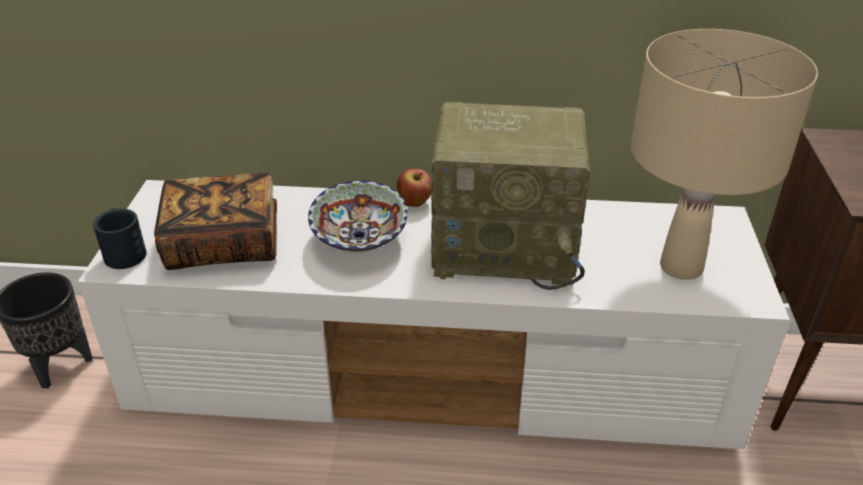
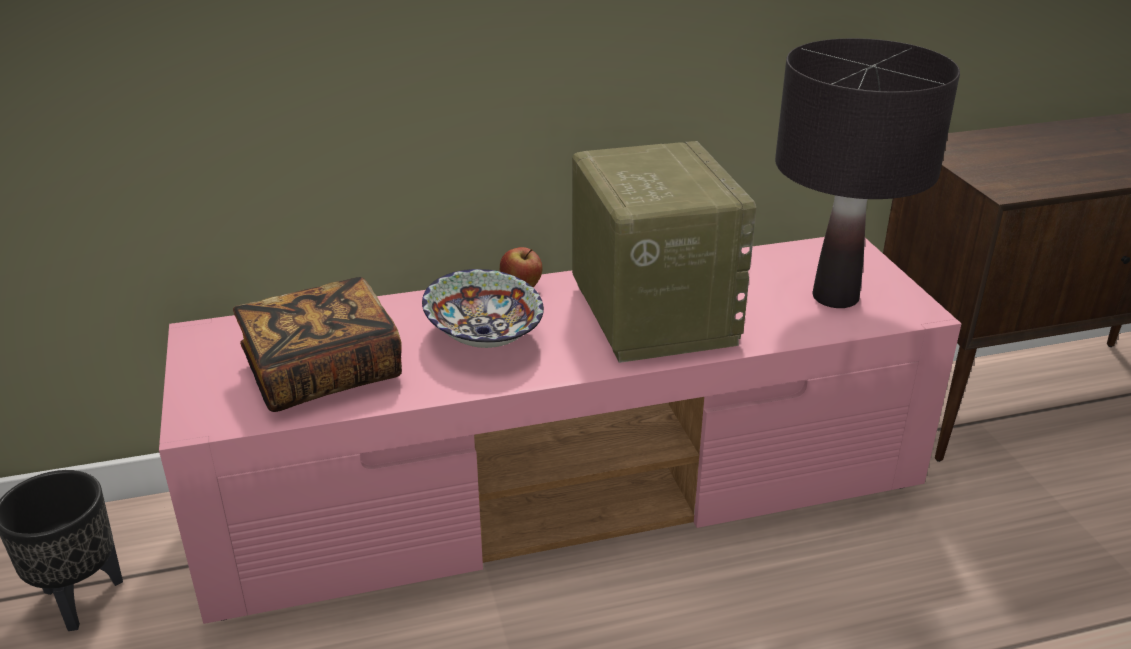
camera: 20 degrees left, 5 degrees down
(124, 251) = (198, 405): black mug -> none
(435, 374) = (569, 492): white tv stand -> pink tv stand
(507, 246) = (650, 312): radio -> radio turned 90 degrees counterclockwise
(682, 267) = (836, 297): beige table lamp -> black table lamp

